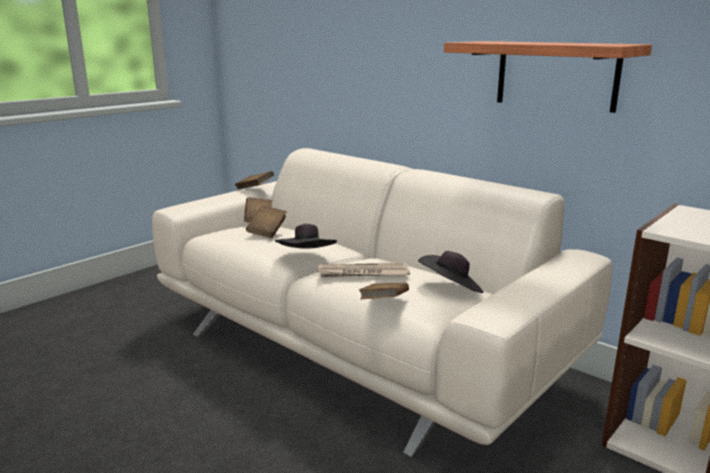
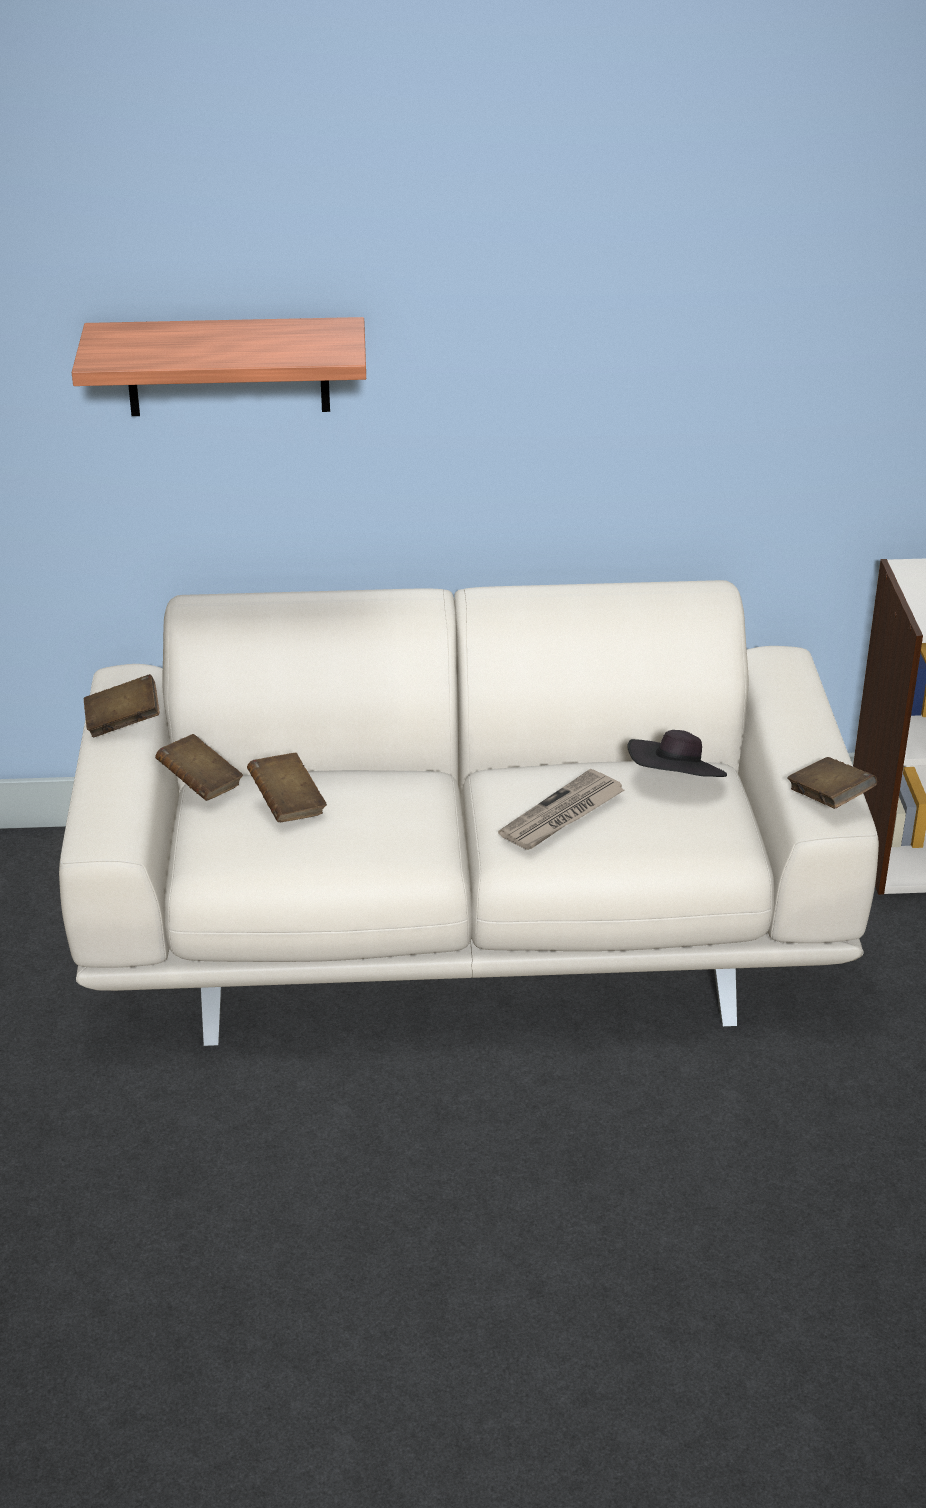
camera: 45 degrees left, 15 degrees up
(307, 257) = (441, 825): black hat -> none
(384, 304) = (668, 850): brown book -> brown book (829, 799)
(556, 75) = (698, 411): shelf -> shelf (227, 366)

